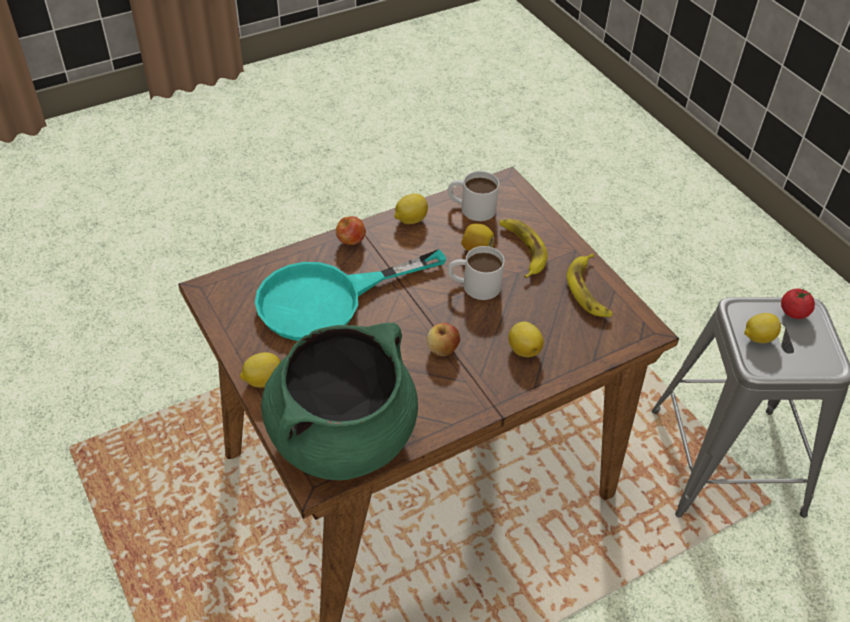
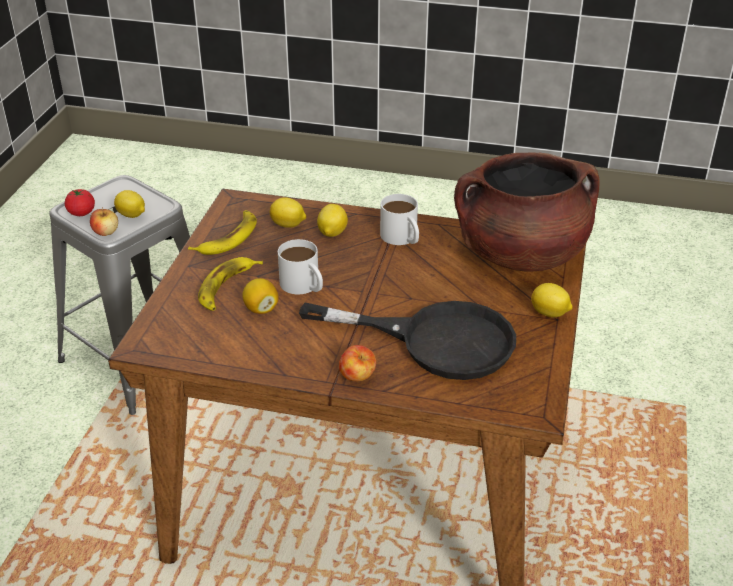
camera: 135 degrees left, 10 degrees down
(327, 299) = (436, 340): turquoise frying pan -> black frying pan
(342, 435) = (521, 254): green cooking pot -> brown cooking pot
(410, 220) = (278, 365): lemon -> lemon (288, 225)
(442, 349) = (389, 261): apple -> apple (106, 232)
(471, 207) = (209, 343): white mug -> white mug (402, 238)

